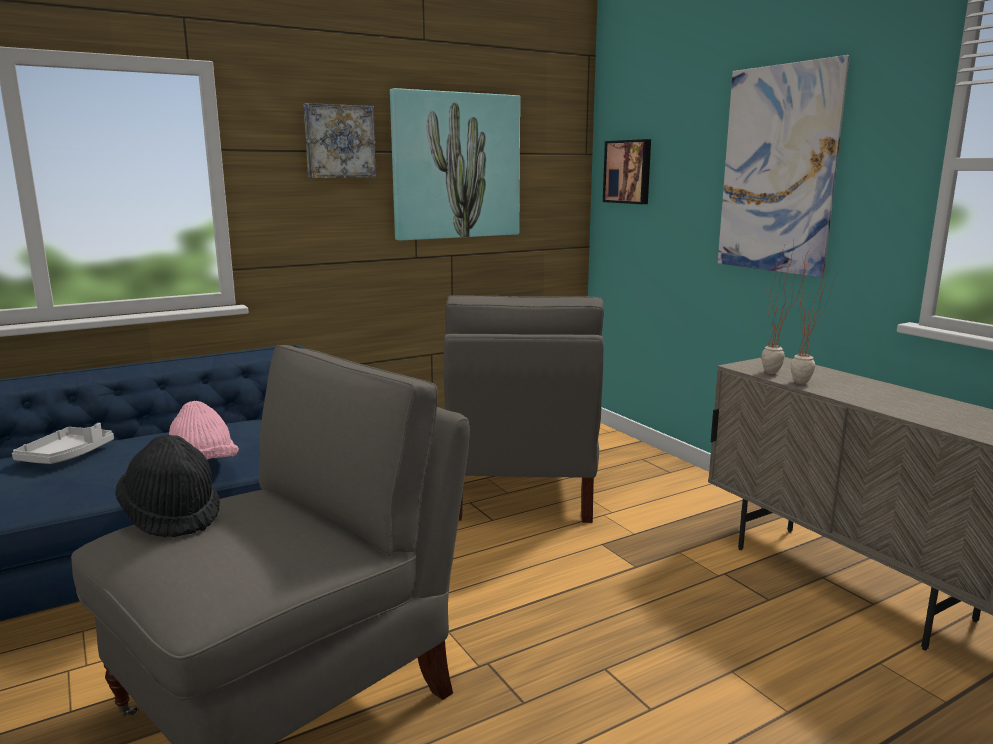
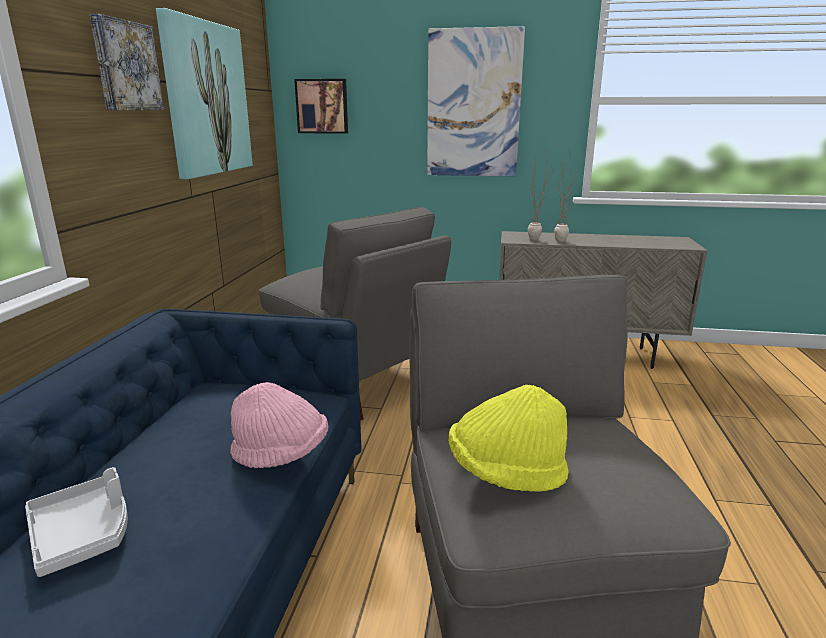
camera: 50 degrees left, 5 degrees up
(172, 516) = (506, 472): black hat -> yellow hat

